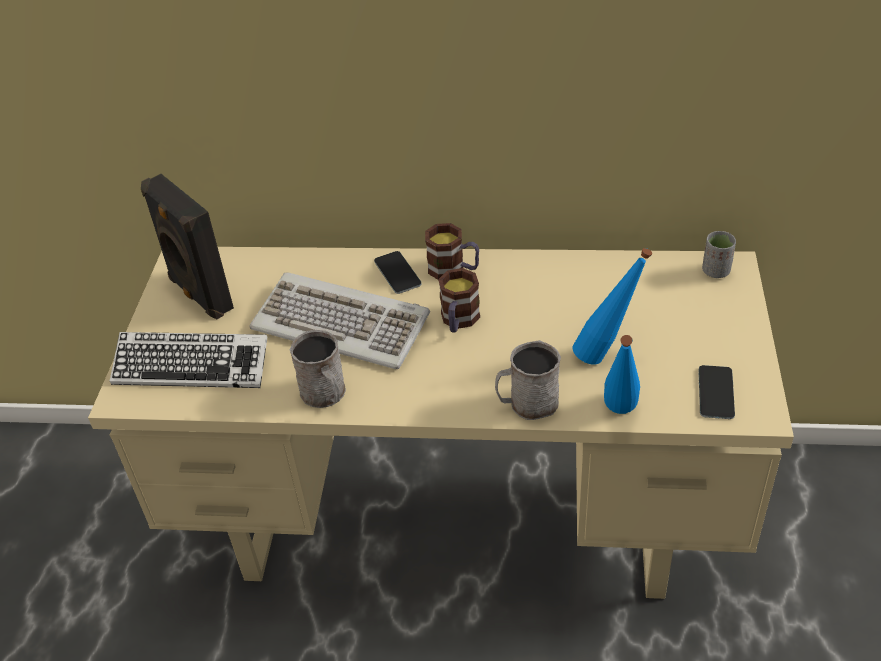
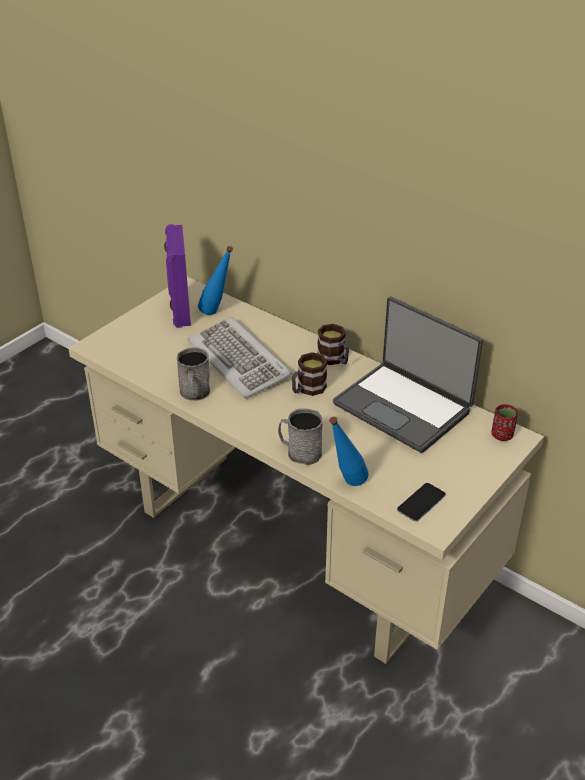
camera: 30 degrees right, 5 degrees down
(192, 367) = (140, 346): keyboard -> none
(199, 295) = (179, 310): black speaker -> purple speaker
(397, 273) = (299, 347): phone -> none
(585, 289) = (403, 407): none -> laptop
(606, 355) = (376, 449): blue bottle -> blue bottle (217, 314)
(716, 271) = (502, 435): grey cup -> red cup

